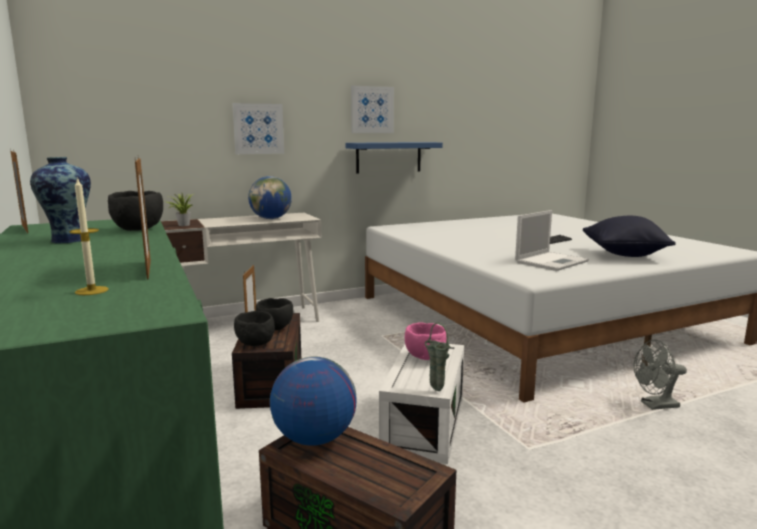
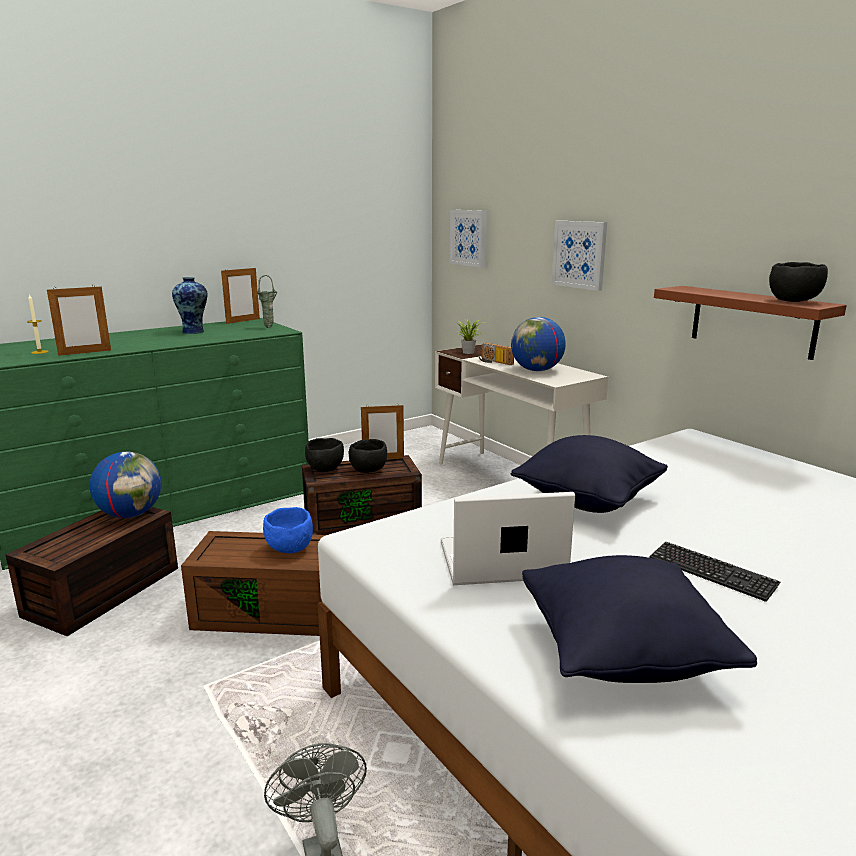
camera: 80 degrees right, 5 degrees up
(138, 229) = (234, 336): black bowl -> black bowl (794, 301)
(231, 223) = (494, 362): none -> radio
(372, 110) = (733, 233): picture -> picture (469, 238)
(388, 157) = (752, 321): blue shelf -> brown shelf
(422, 422) = (274, 611): white storage box -> brown storage box
(425, 357) = (288, 548): pink bowl -> blue bowl
(435, 389) = (203, 556): green vase -> green vase (269, 327)
(475, 246) = (587, 501): none -> black pillow
(552, 261) = (499, 561): laptop -> laptop turned 135 degrees clockwise

